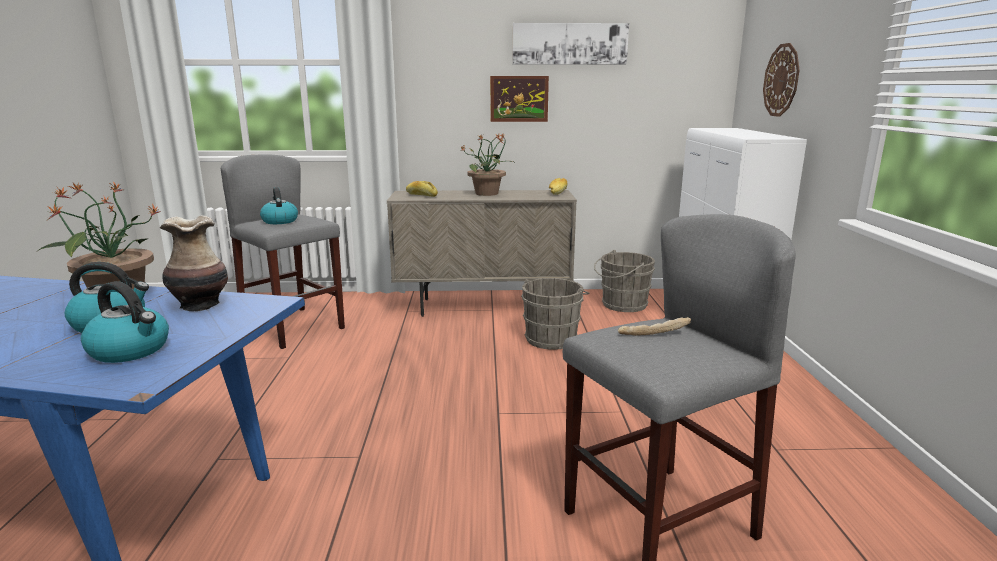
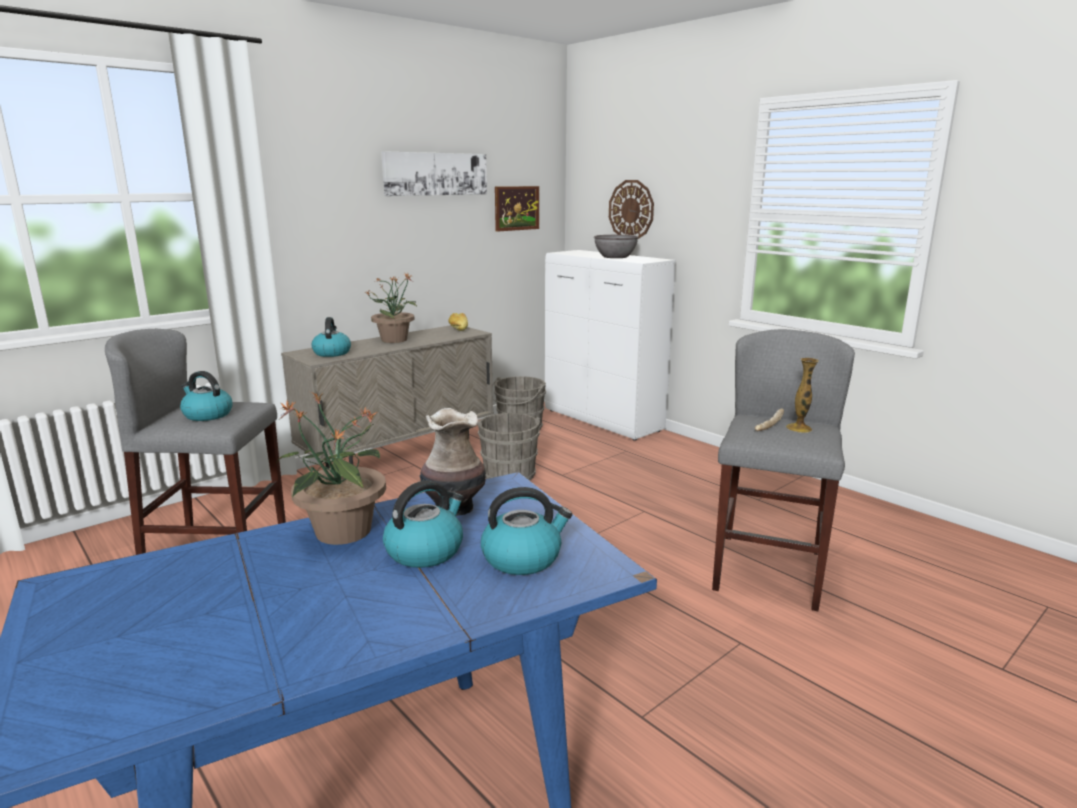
camera: 40 degrees left, 0 degrees up
(421, 195) = (332, 353): bread -> kettle
(519, 99) = (393, 233): picture -> picture (516, 208)
(682, 346) = (798, 428): none -> vase
(743, 133) = (615, 257): none -> grey bowl

